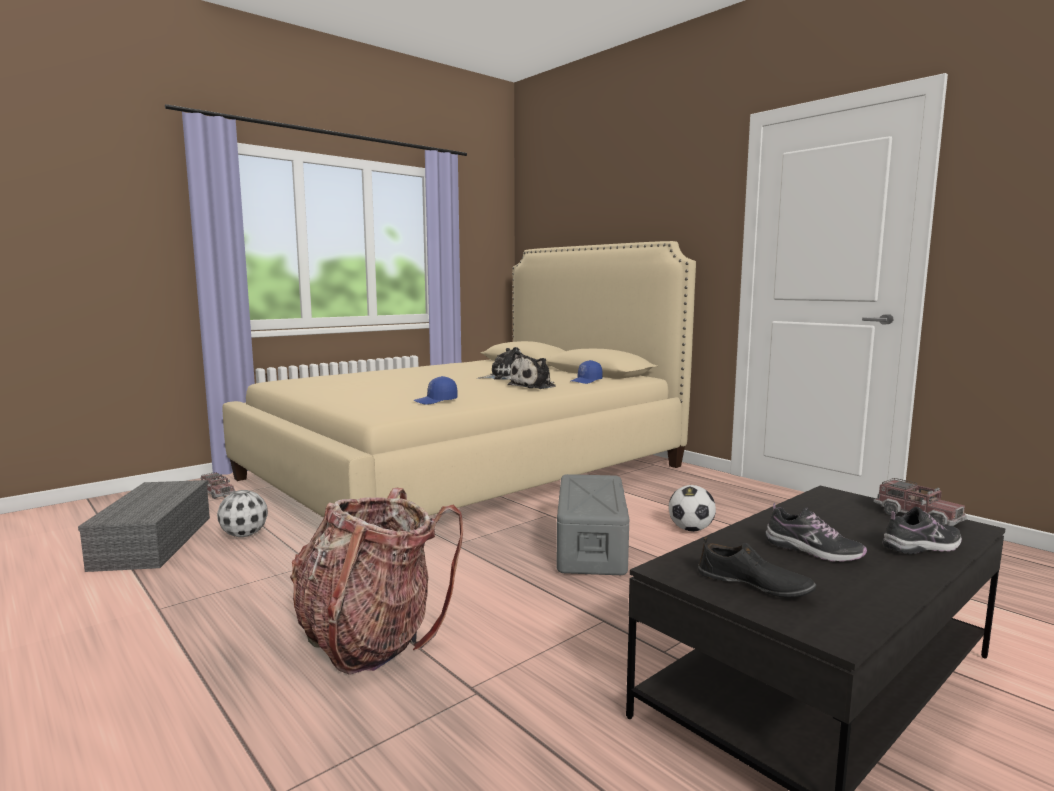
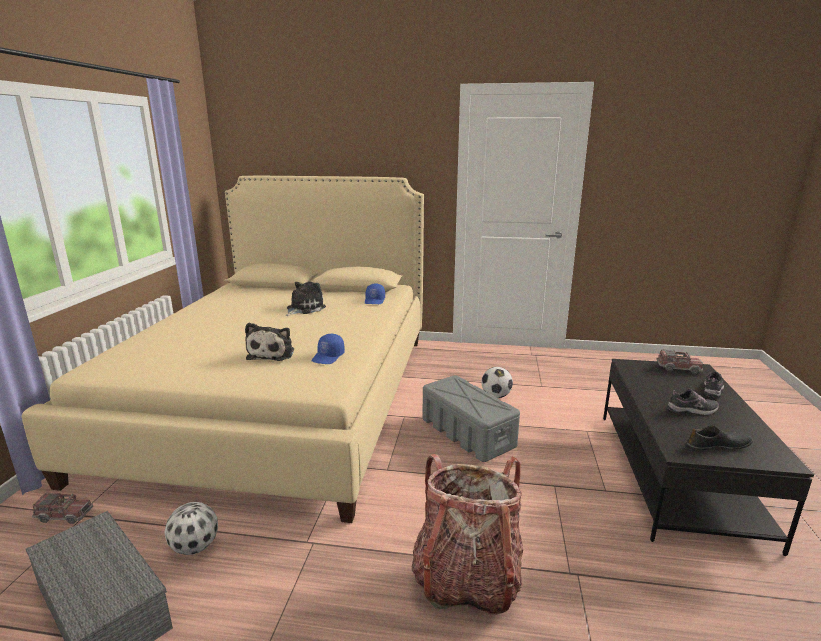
camera: 40 degrees left, 10 degrees up
(534, 386) = (354, 316): plush toy -> plush toy (272, 353)

